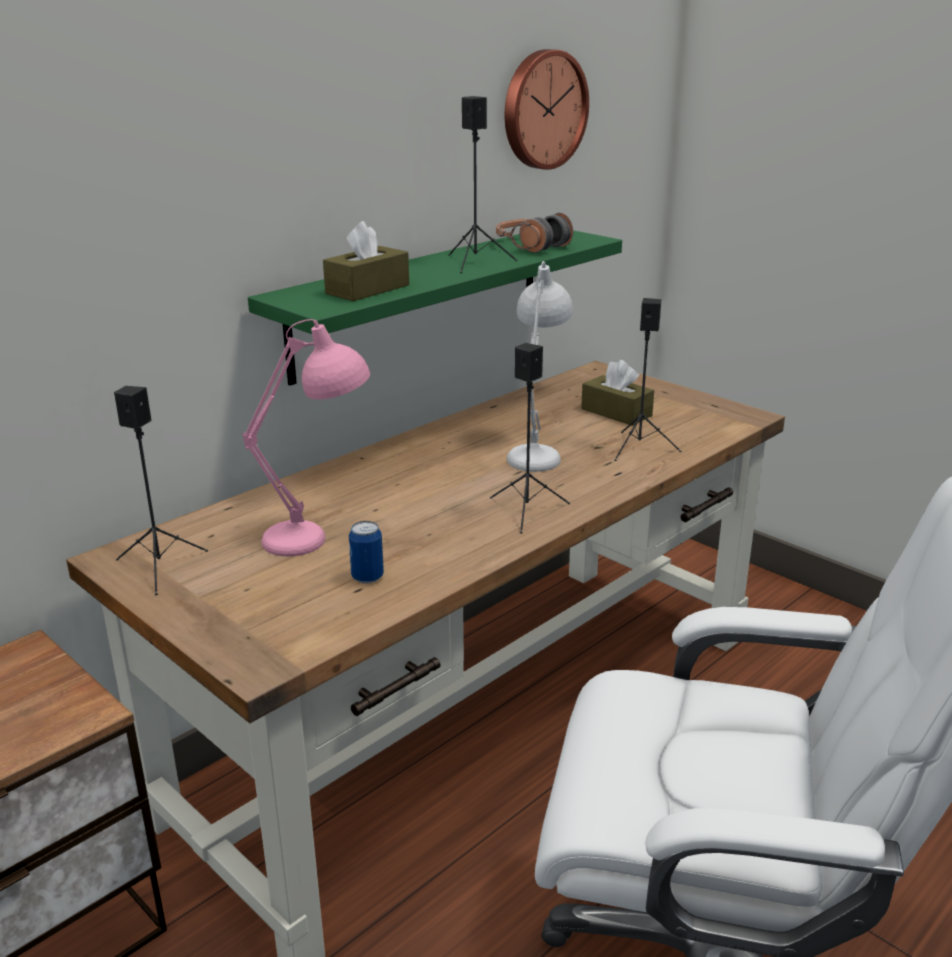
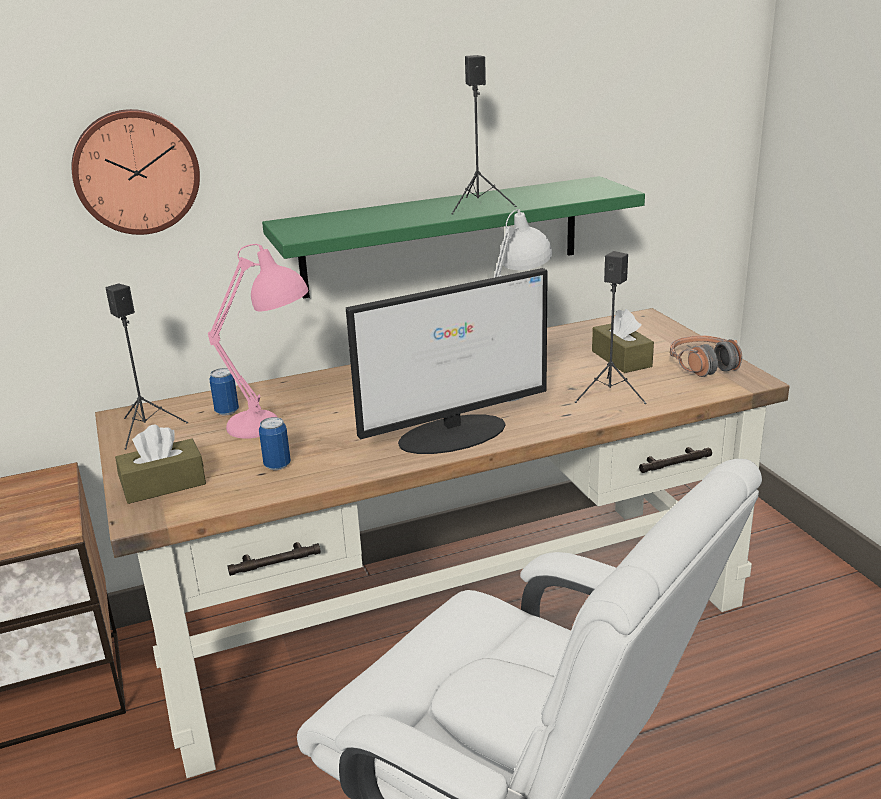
camera: 25 degrees right, 0 degrees up
(244, 530) = (227, 411): none -> can
(367, 289) = (356, 222): brown tissue box -> brown tissue box (163, 484)
(527, 510) = (454, 434): black speaker -> monitor
(532, 246) = (551, 194): headphones -> headphones (704, 365)
(542, 109) = (587, 66): wall clock -> wall clock (136, 171)

